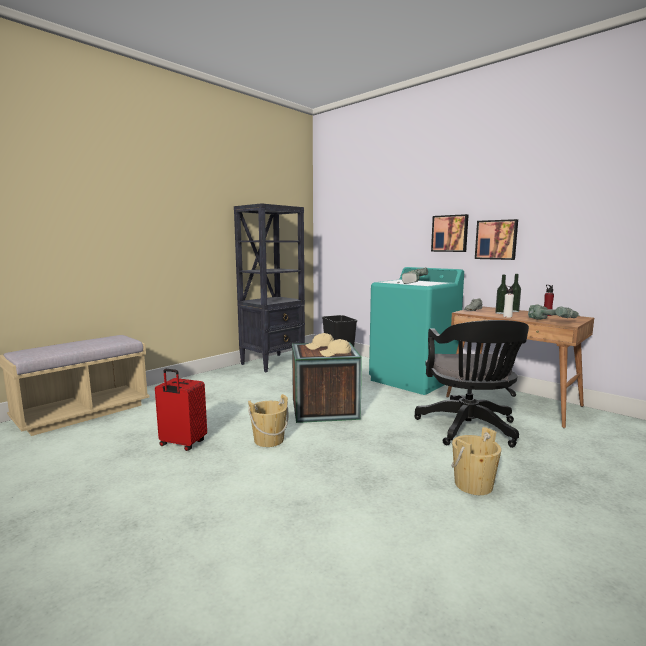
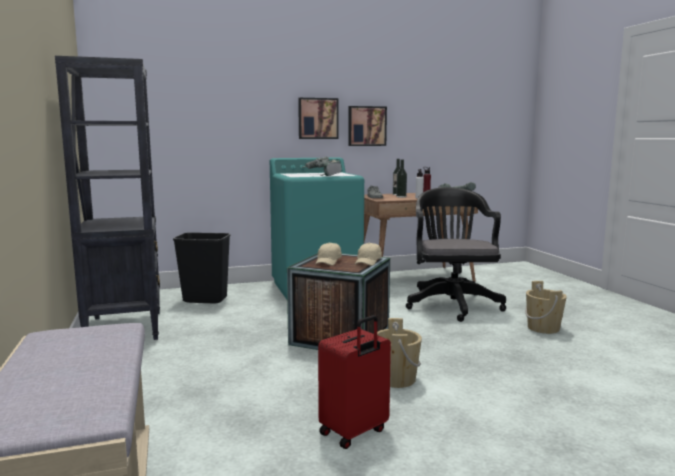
camera: 60 degrees left, 0 degrees up
(469, 429) = (452, 303): black office chair -> black office chair turned 120 degrees counterclockwise

